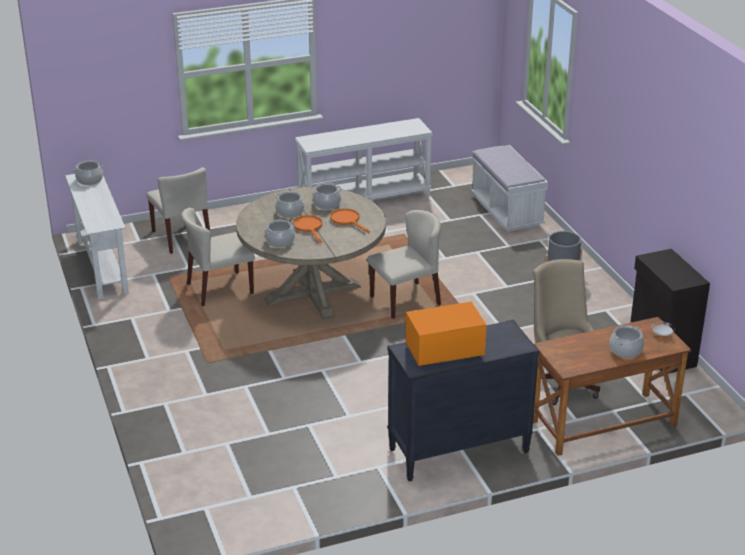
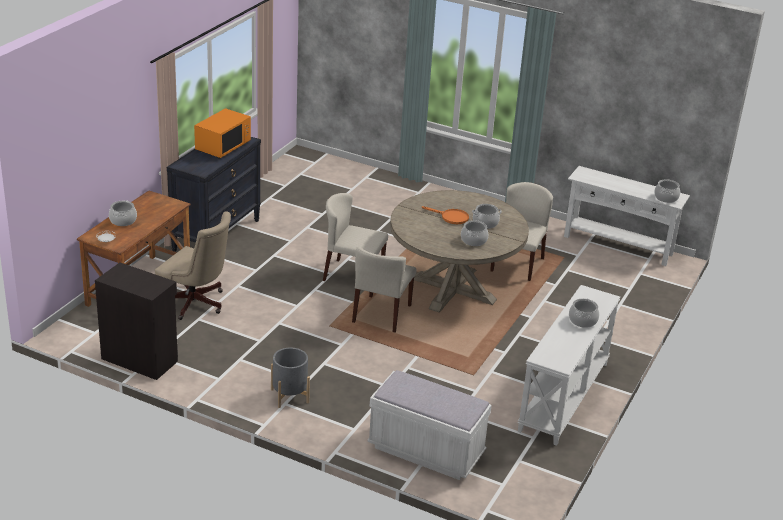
camera: 135 degrees right, 0 degrees up
(182, 237) = (619, 289): beige chair -> beige chair (352, 275)
(280, 241) = (450, 200): cooking pot -> cooking pot (582, 320)
(348, 220) = (435, 233): orange frying pan -> none

